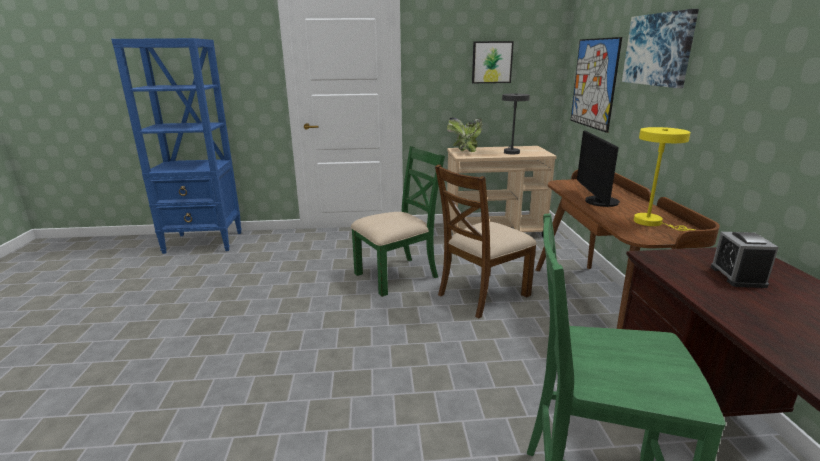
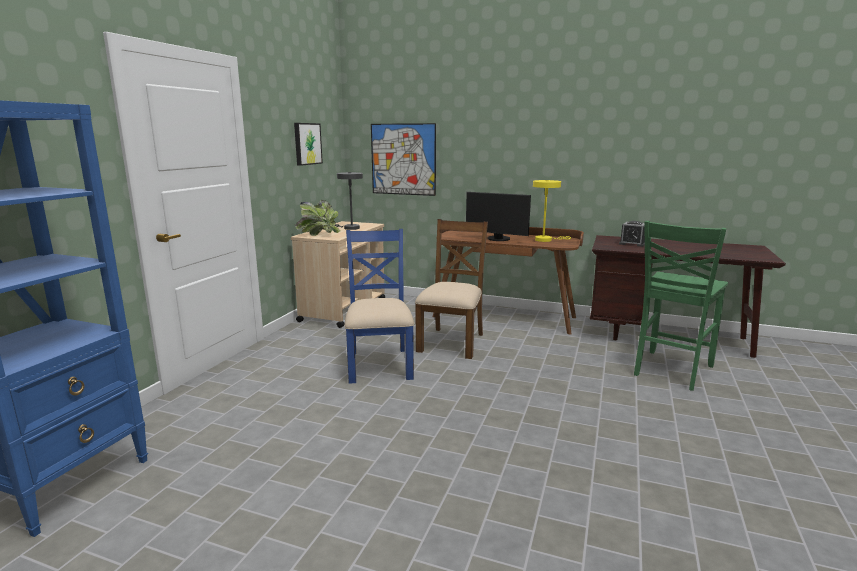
camera: 65 degrees left, 5 degrees down
(397, 275) = (379, 364): green chair -> blue chair
(482, 294) = (452, 342): brown chair -> brown chair turned 150 degrees counterclockwise
(659, 49) = (484, 132): picture -> none

